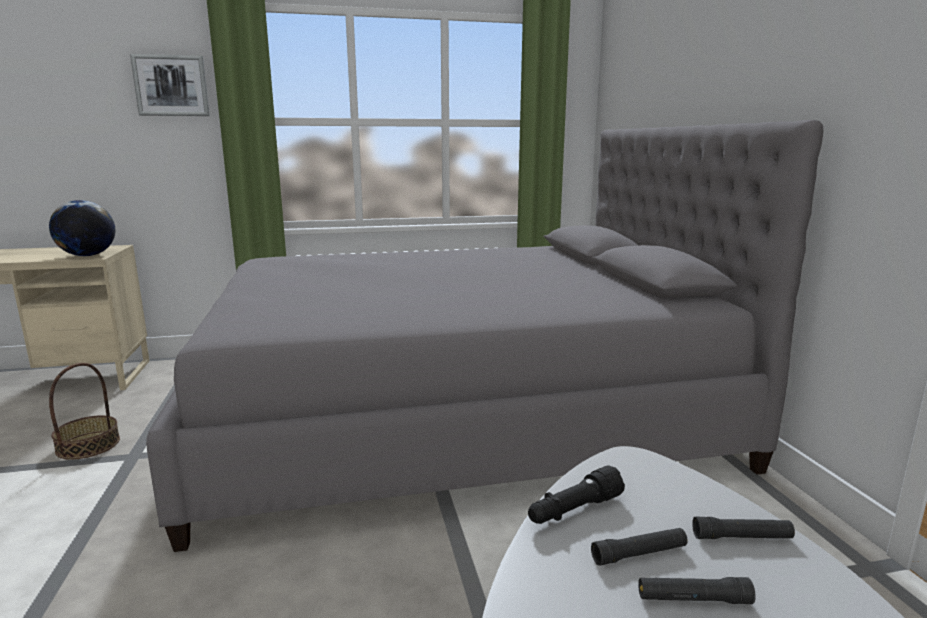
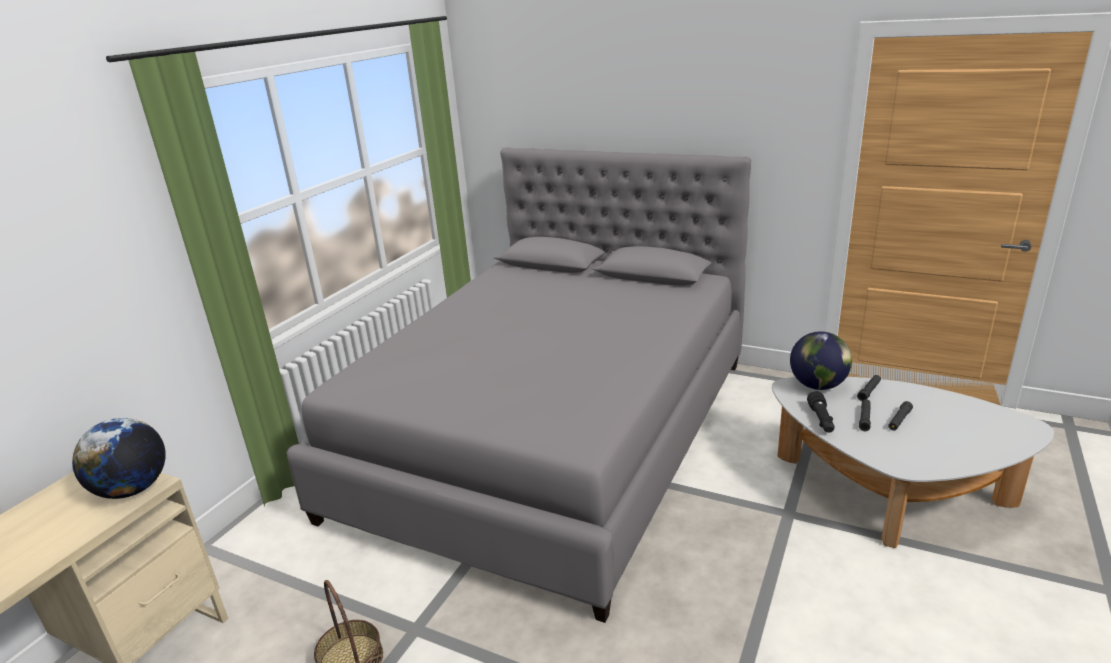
camera: 50 degrees left, 10 degrees up
(171, 86) = (98, 220): picture -> none
(674, 482) = (817, 385): none -> globe

